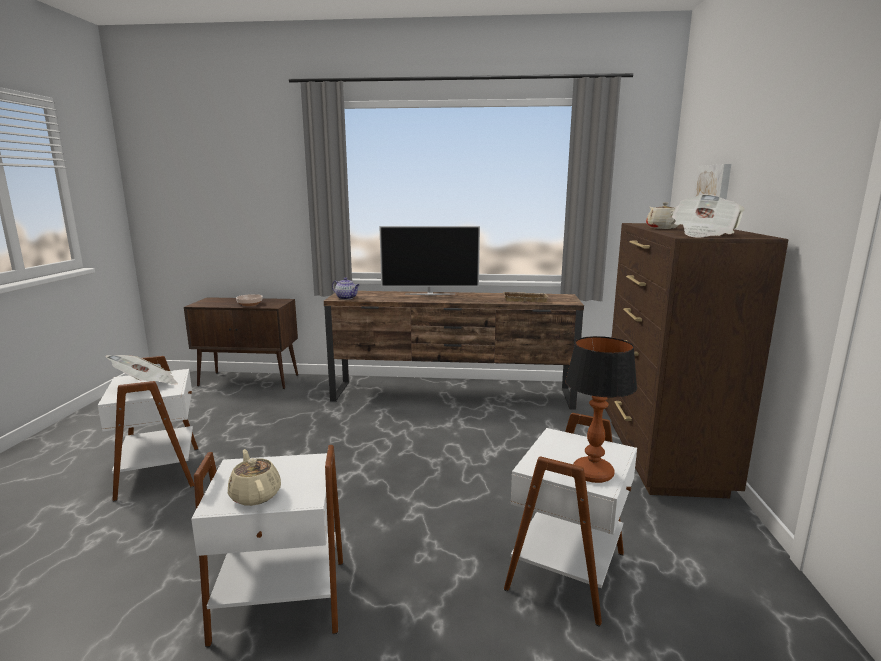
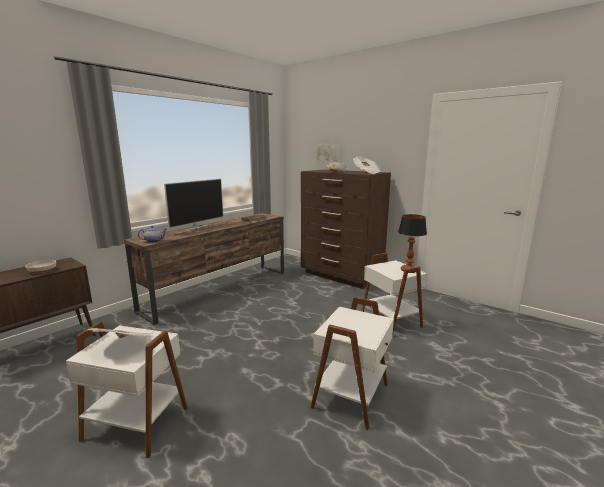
camera: 55 degrees left, 0 degrees up
(255, 495) = (366, 330): beige teapot -> none

